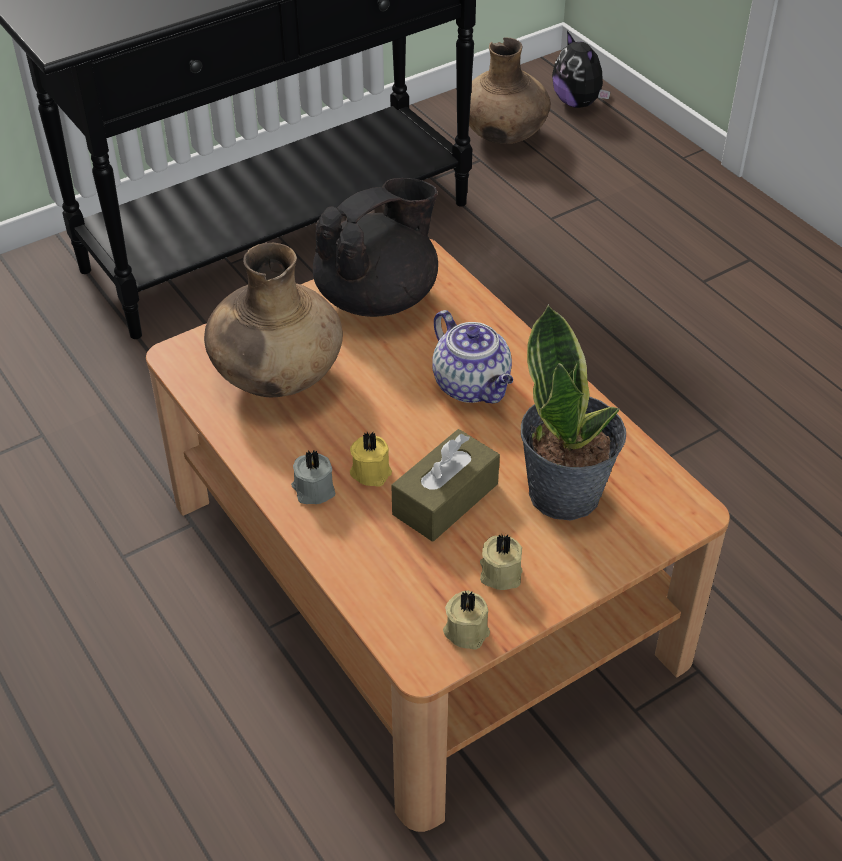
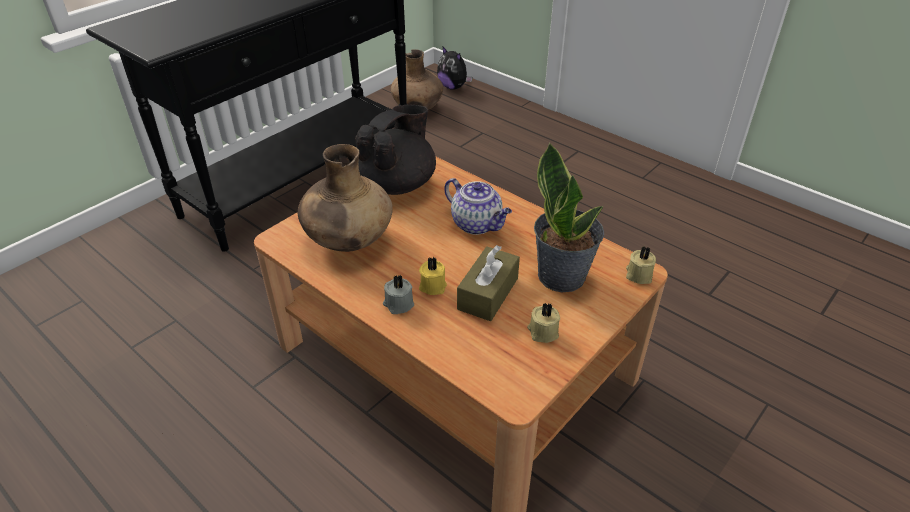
camera: 15 degrees left, 5 degrees down
(466, 630) = (536, 372): beige candle -> beige candle (638, 275)

